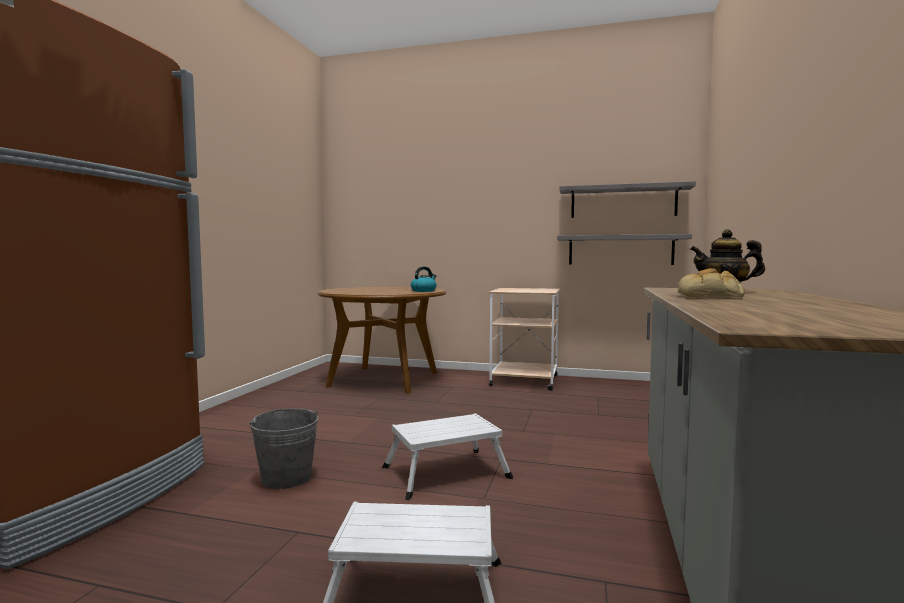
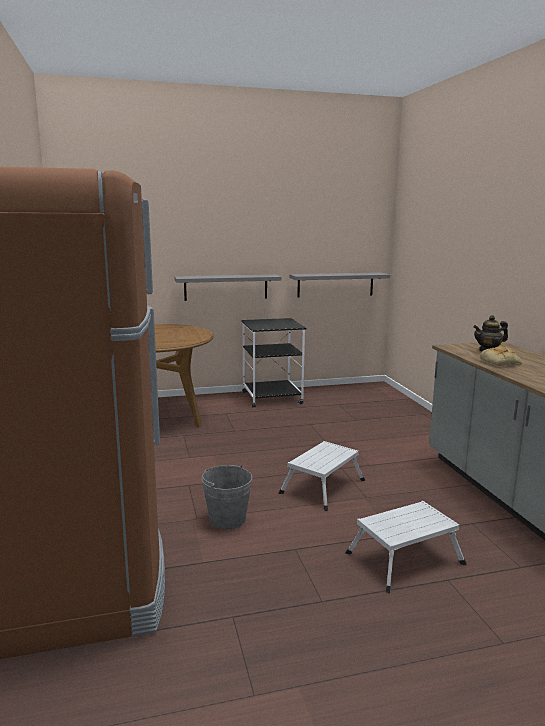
camera: 30 degrees left, 10 degrees up
(424, 291) = (195, 333): kettle -> none
(525, 381) = (273, 397): beige cart -> black cart
(623, 202) = (338, 246): grey shelf -> grey shelf (226, 287)

